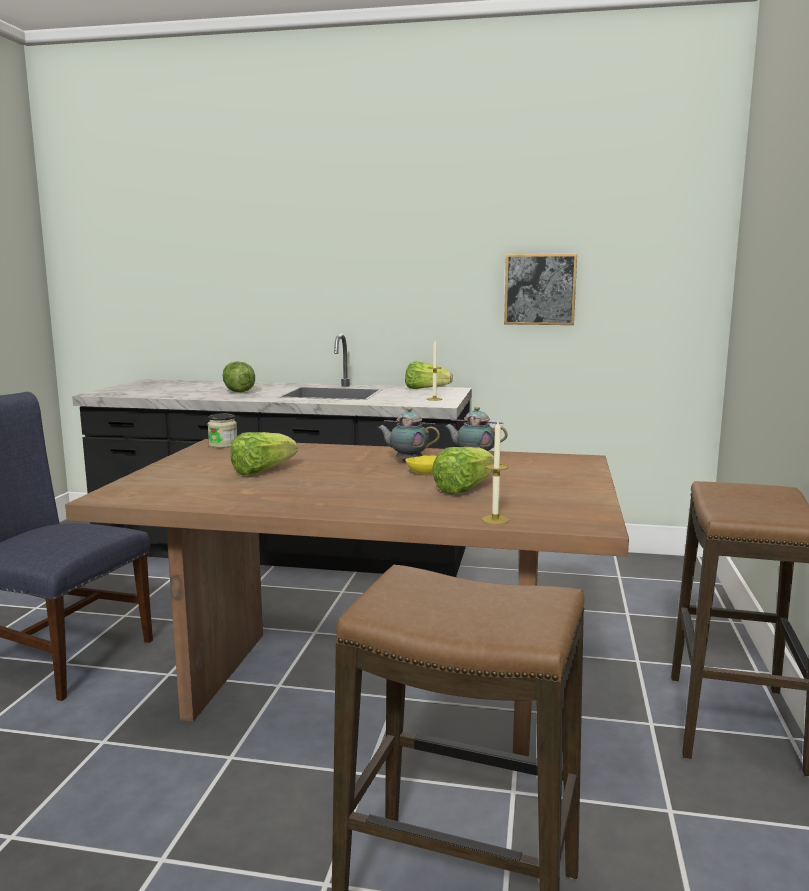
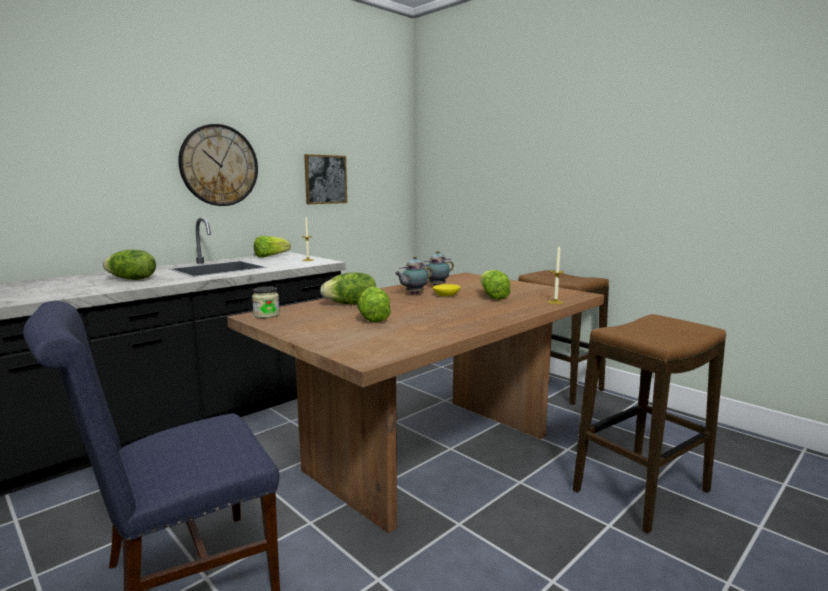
camera: 55 degrees left, 0 degrees up
(310, 455) = (351, 304): none -> lettuce
(385, 272) = (219, 165): none -> wall clock

